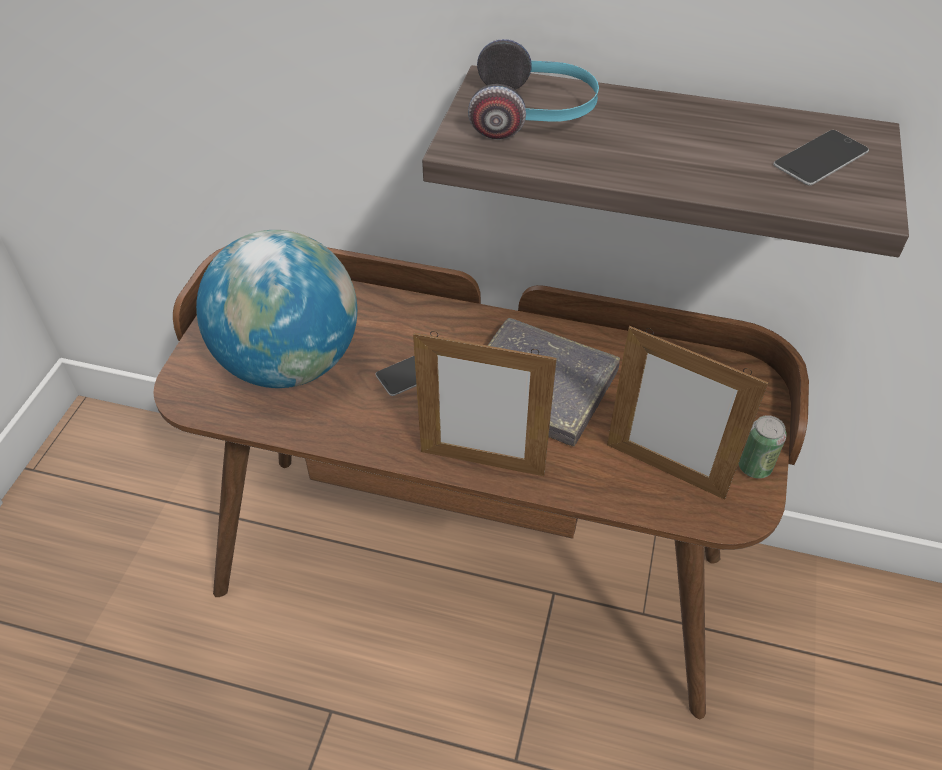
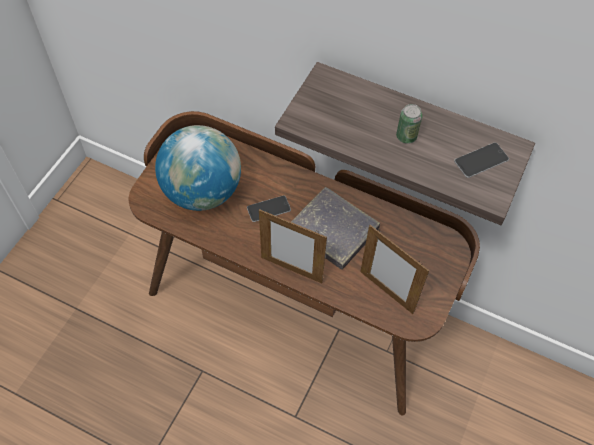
camera: 10 degrees right, 10 degrees up
(533, 115) = (340, 105): headphones -> none
(754, 467) = (435, 299): can -> can (406, 136)

